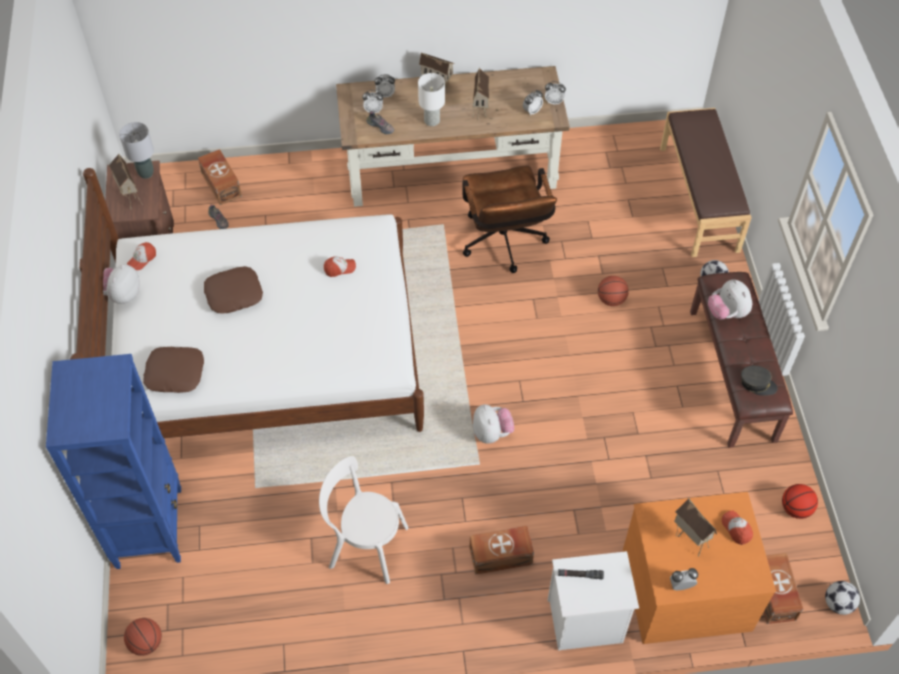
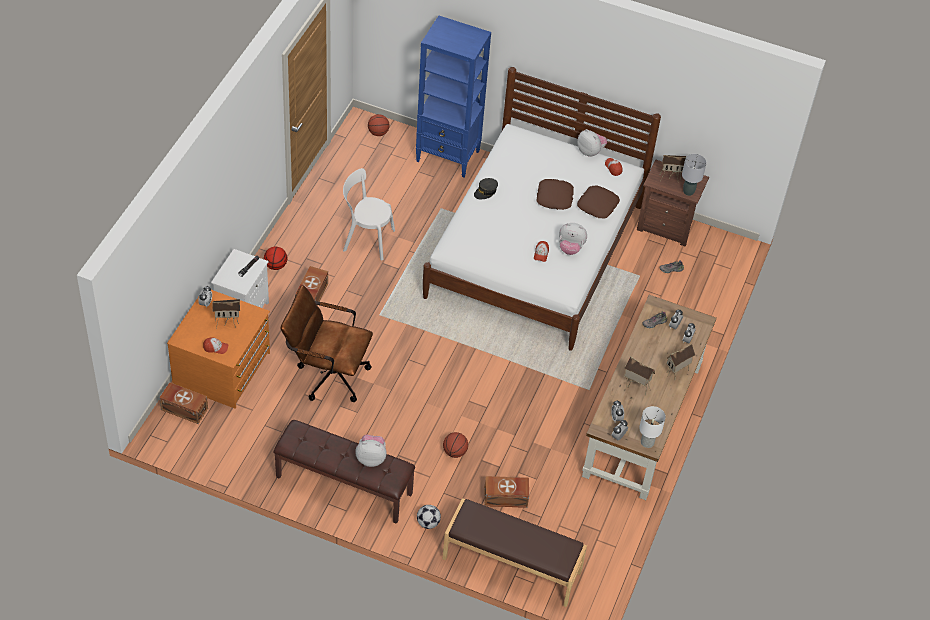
camera: 115 degrees right, 5 degrees down
(175, 373) = (512, 153): brown pillow -> brown pillow (598, 205)
(222, 184) = (706, 284): brown storage box -> brown storage box (506, 498)
(364, 545) = (366, 239): white chair -> white chair turned 120 degrees counterclockwise
(431, 120) = (643, 354): white table lamp -> white table lamp (647, 442)
(492, 433) = (396, 332): plush toy -> plush toy (570, 248)
(504, 245) = (546, 415): brown office chair -> brown office chair (327, 374)
(757, 384) = (305, 439): grey cap -> grey cap (485, 192)
(795, 509) = (225, 456): basketball -> basketball (275, 265)
(838, 604) = (152, 437): football -> none

